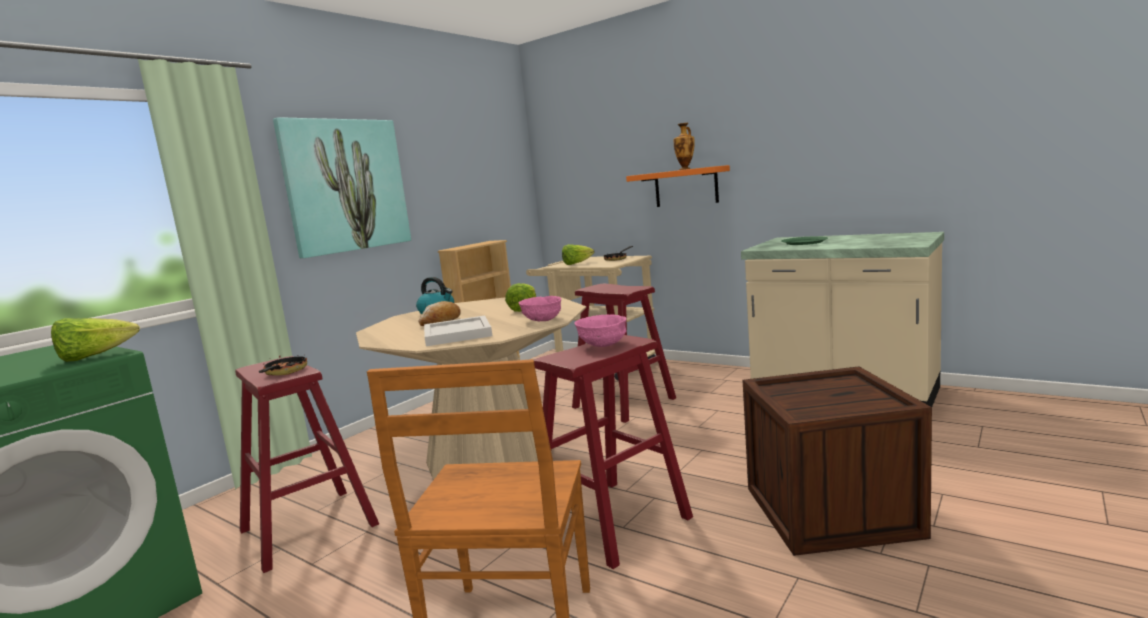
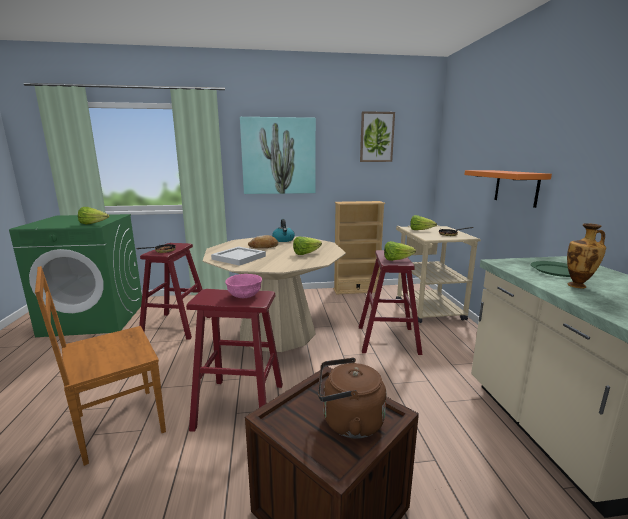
camera: 45 degrees right, 5 degrees up
(467, 149) = (376, 137): none -> picture
(542, 320) = (283, 265): pink bowl -> none
(625, 288) = (397, 260): none -> lettuce
(685, 169) = (509, 171): vase -> vase (578, 286)
(839, 392) = (348, 422): none -> brown kettle

